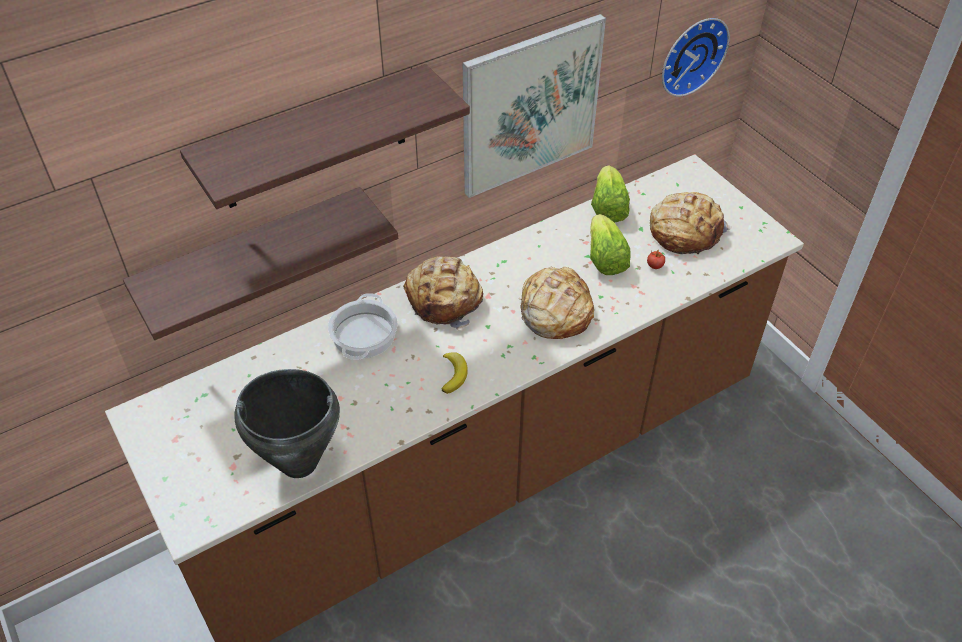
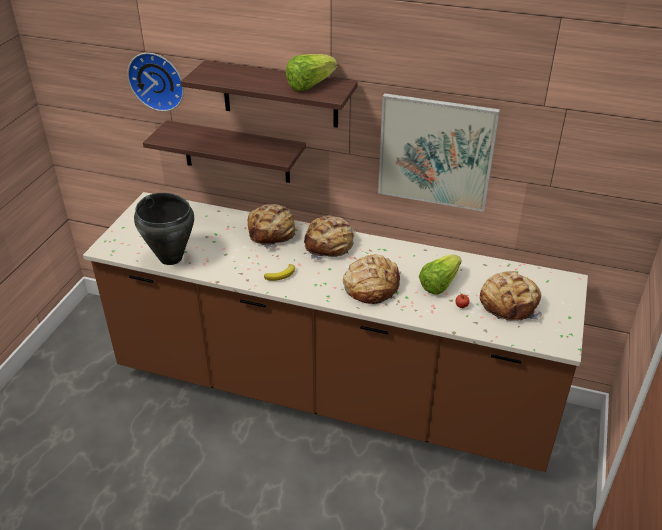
camera: 50 degrees right, 10 degrees down
(363, 334) = (272, 233): cooking pot -> bread
(608, 208) = (483, 264): lettuce -> lettuce (310, 85)
(691, 54) = (590, 185): wall clock -> wall clock (158, 80)

